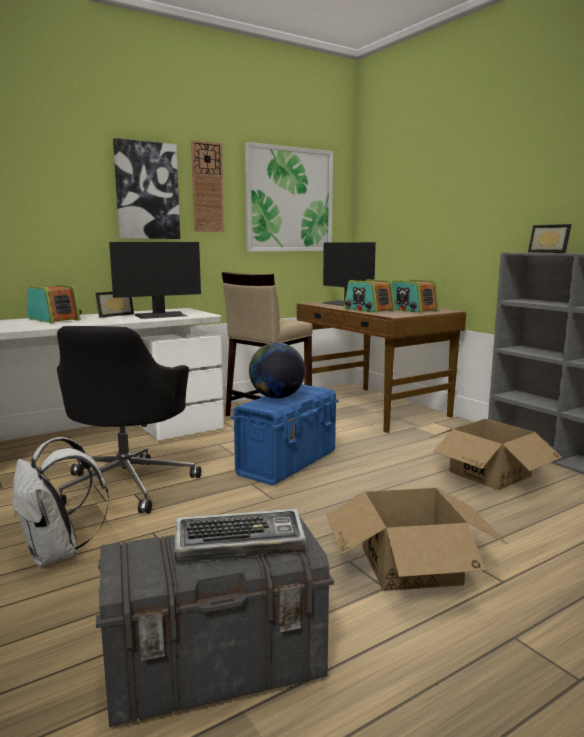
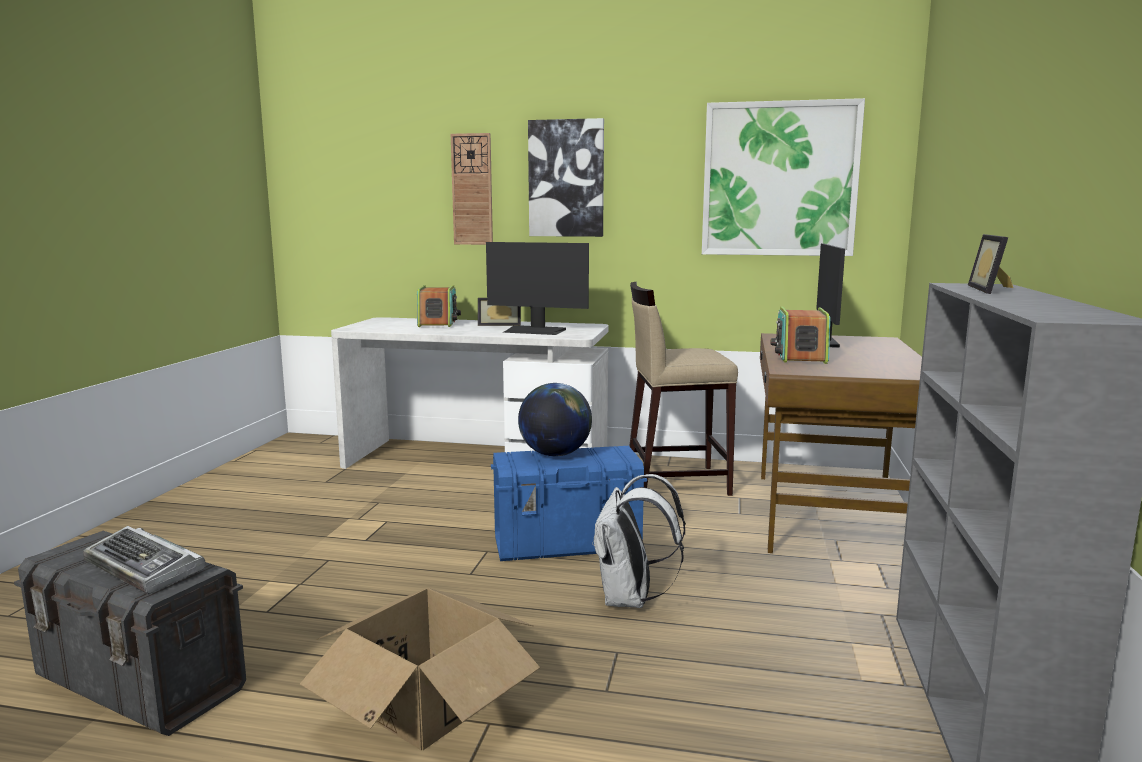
camera: 45 degrees right, 0 degrees up
(57, 554) = (250, 547): white backpack -> white backpack (631, 599)
(128, 484) = (400, 511): black office chair -> none
(207, 187) = (647, 169): wall clock -> wall clock (472, 189)
(411, 310) = (866, 366): radio -> none
(490, 474) = (777, 662): cardboard box -> none

